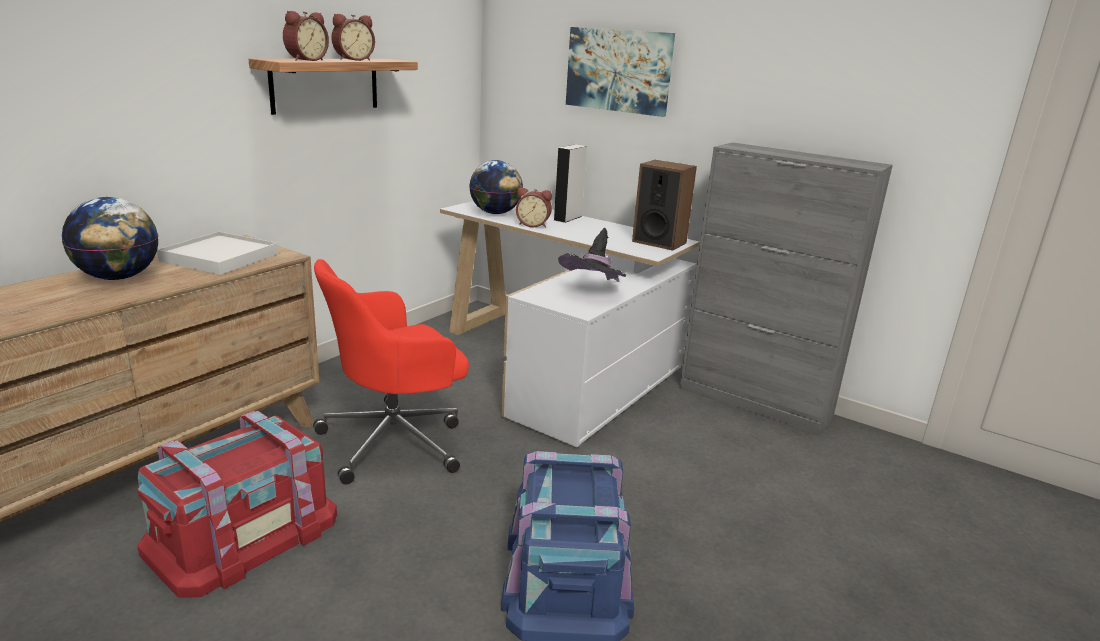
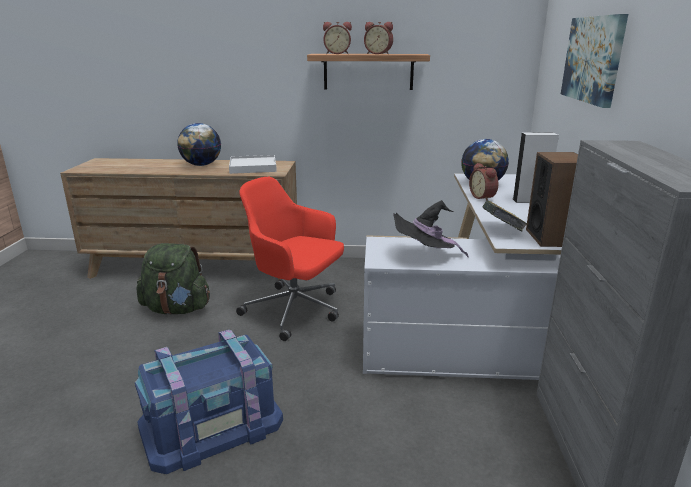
camera: 60 degrees right, 0 degrees up
(242, 532) = (177, 309): red storage box -> green backpack
(624, 247) = (502, 230): none -> book

